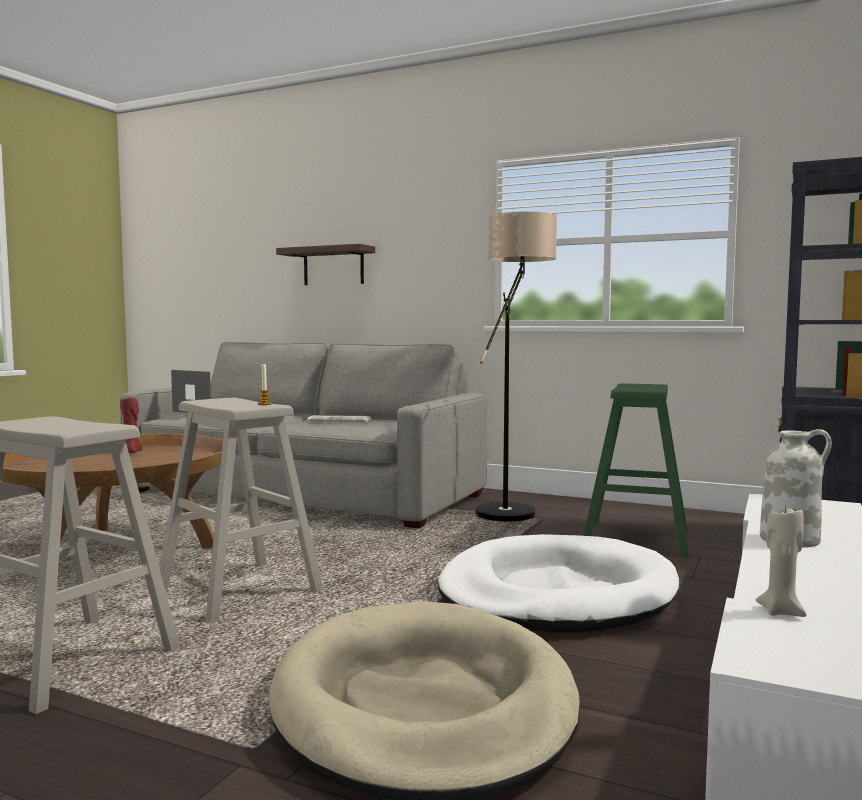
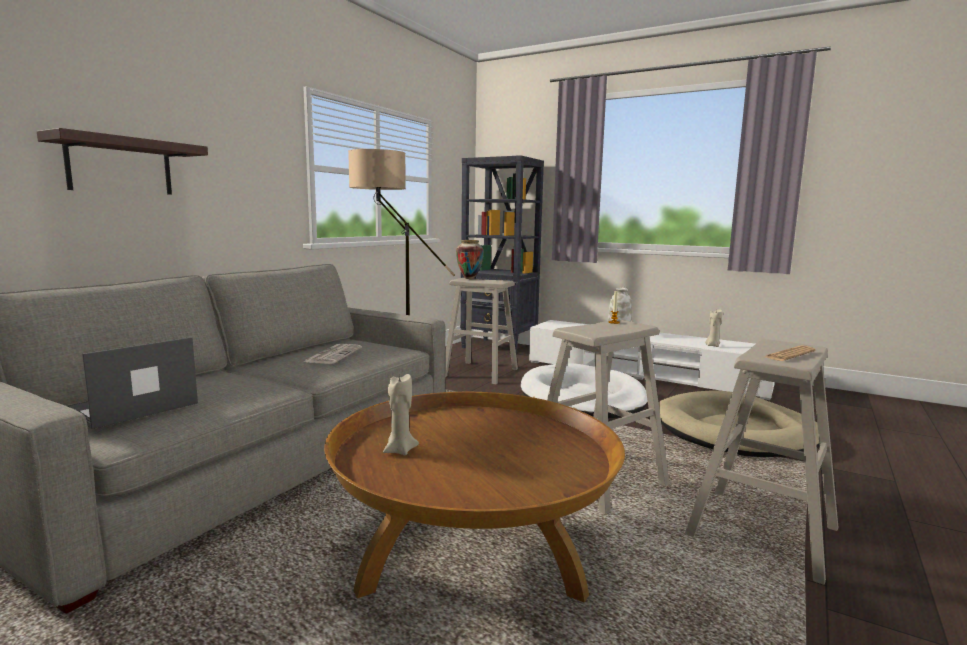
camera: 85 degrees left, 5 degrees up
(42, 424) = (789, 354): none -> newspaper
(132, 452) = (399, 450): red candle -> beige candle
(636, 538) = (480, 372): green stool -> beige stool
(652, 385) = (469, 278): none -> vase

